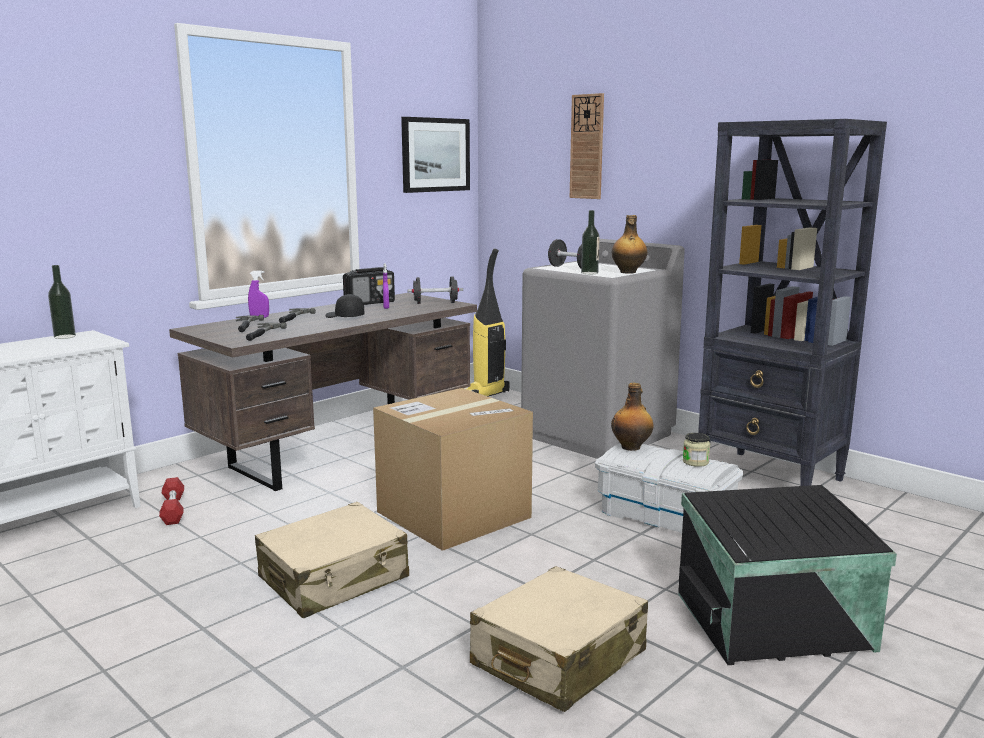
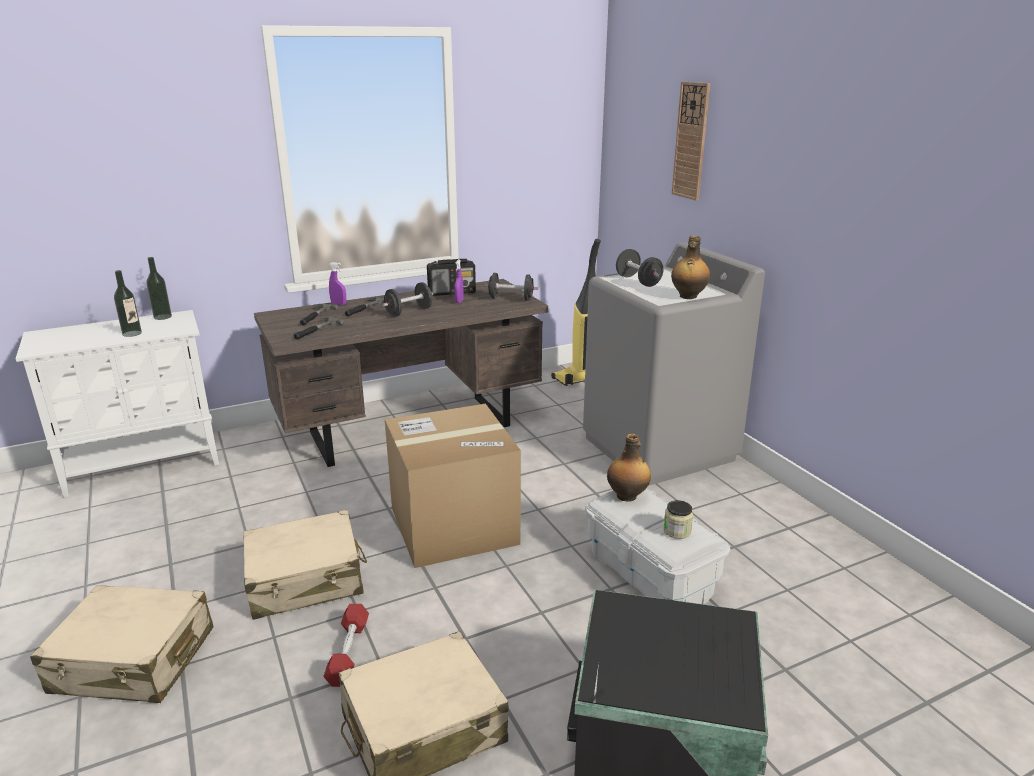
camera: 20 degrees right, 10 degrees up
(173, 509) = (239, 472): red dumbbell -> red dumbbell (348, 652)
(191, 677) = (133, 661): none -> beige suitcase
(344, 317) = (409, 312): black cap -> black dumbbell
(435, 155) = (549, 137): picture -> none
(589, 273) = (645, 294): bottle -> bottle (132, 333)
(771, 477) = (804, 541): black bookcase -> none

